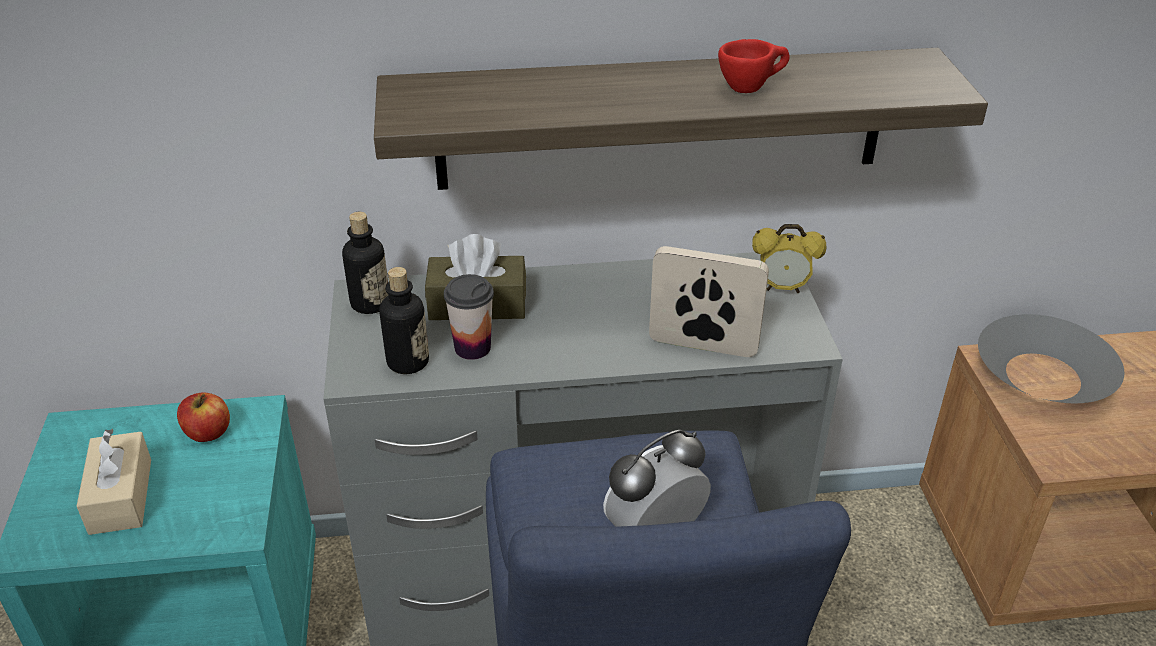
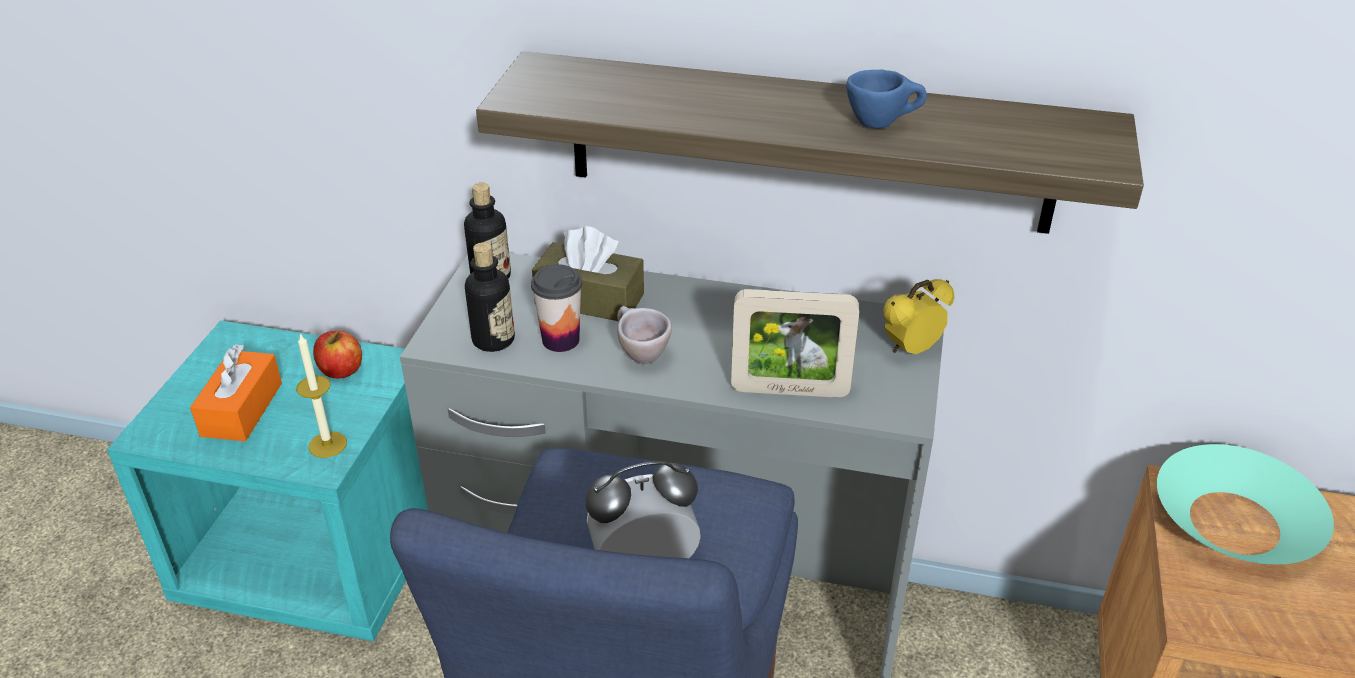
camera: 20 degrees right, 0 degrees up
(121, 496) = (242, 409): beige tissue box -> orange tissue box
(232, 508) = (327, 444): none -> candle
(552, 344) = (639, 354): none -> beige cup
(703, 346) = (789, 390): picture frame -> picture frame turned 150 degrees clockwise
(750, 88) = (882, 124): red cup -> blue cup
(782, 288) = (911, 350): alarm clock -> alarm clock turned 120 degrees clockwise
(1043, 376) = (1234, 523): grey bowl -> turquoise bowl

